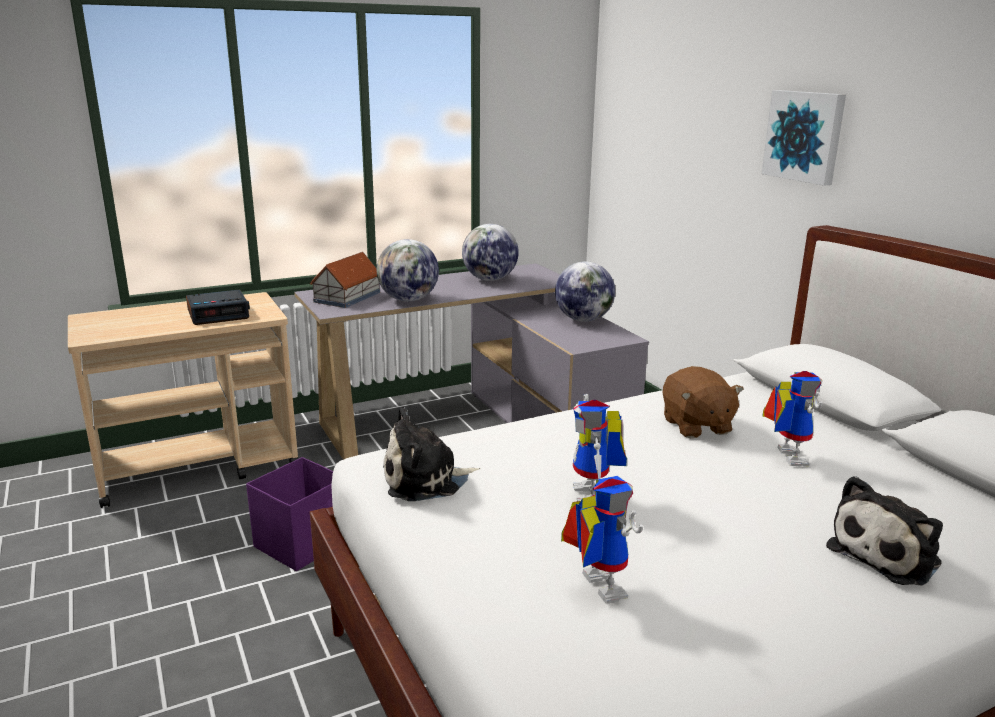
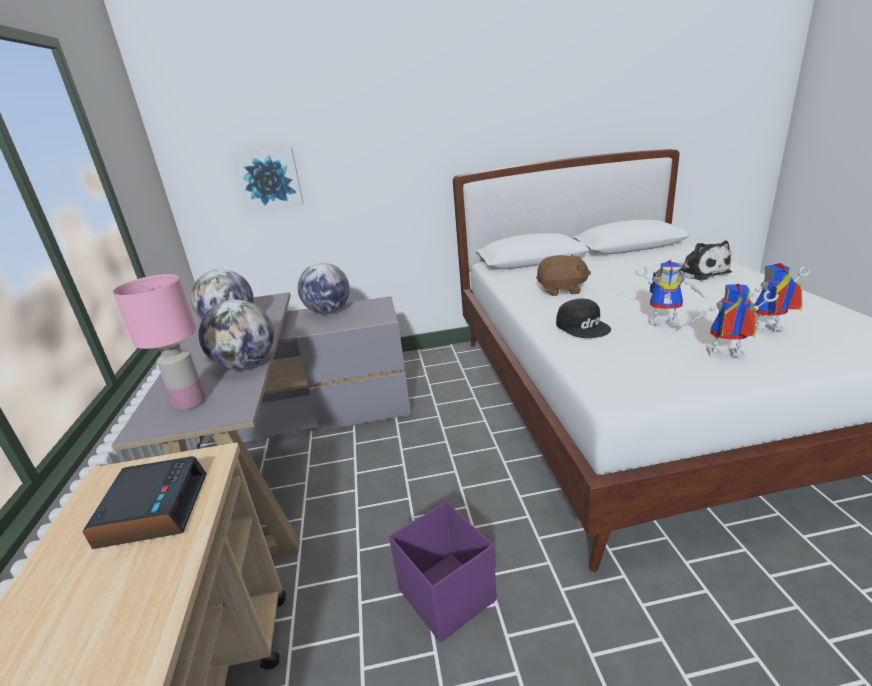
camera: 70 degrees left, 5 degrees up
(346, 297) = (190, 403): toy house -> pink table lamp
(426, 480) = (648, 375): plush toy -> none
(557, 439) = (583, 326): none -> black cap
(784, 455) = (601, 276): toy robot -> toy robot (723, 355)
(805, 136) = (418, 125): picture -> picture (270, 179)

